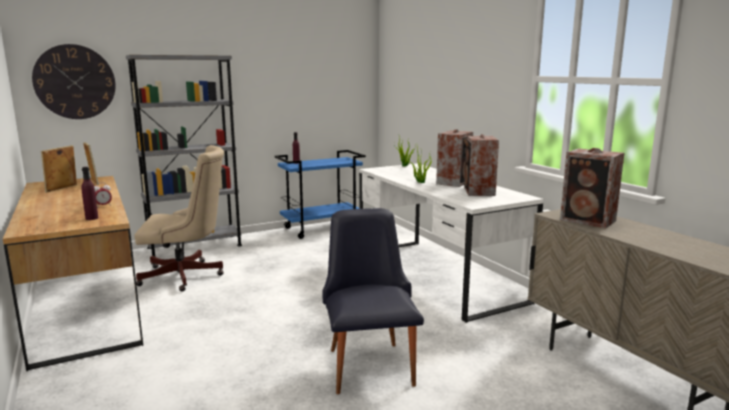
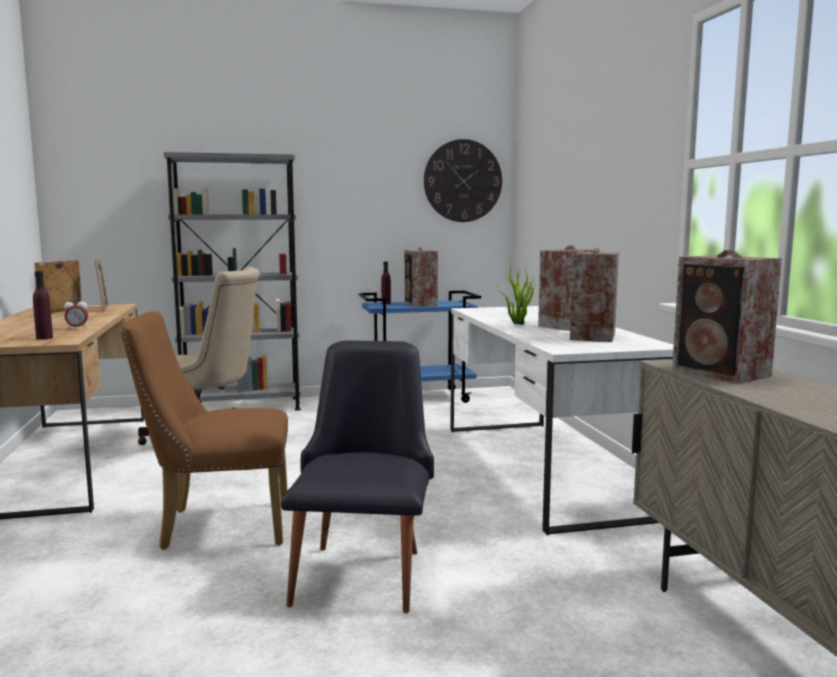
camera: 15 degrees right, 5 degrees down
(75, 82) = (109, 189): wall clock -> wall clock (463, 181)
(246, 343) = (216, 526): none -> brown chair
(322, 162) = (420, 304): none -> speaker

